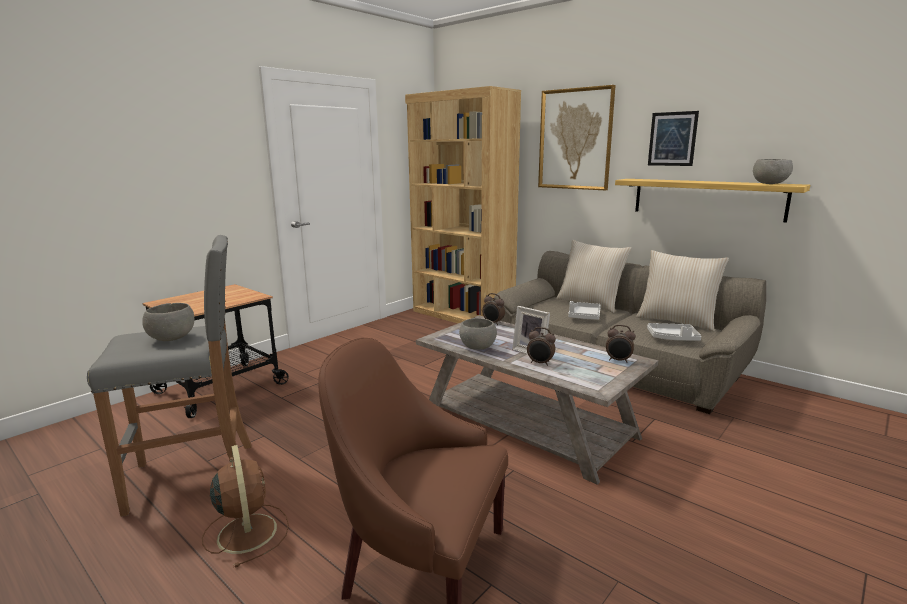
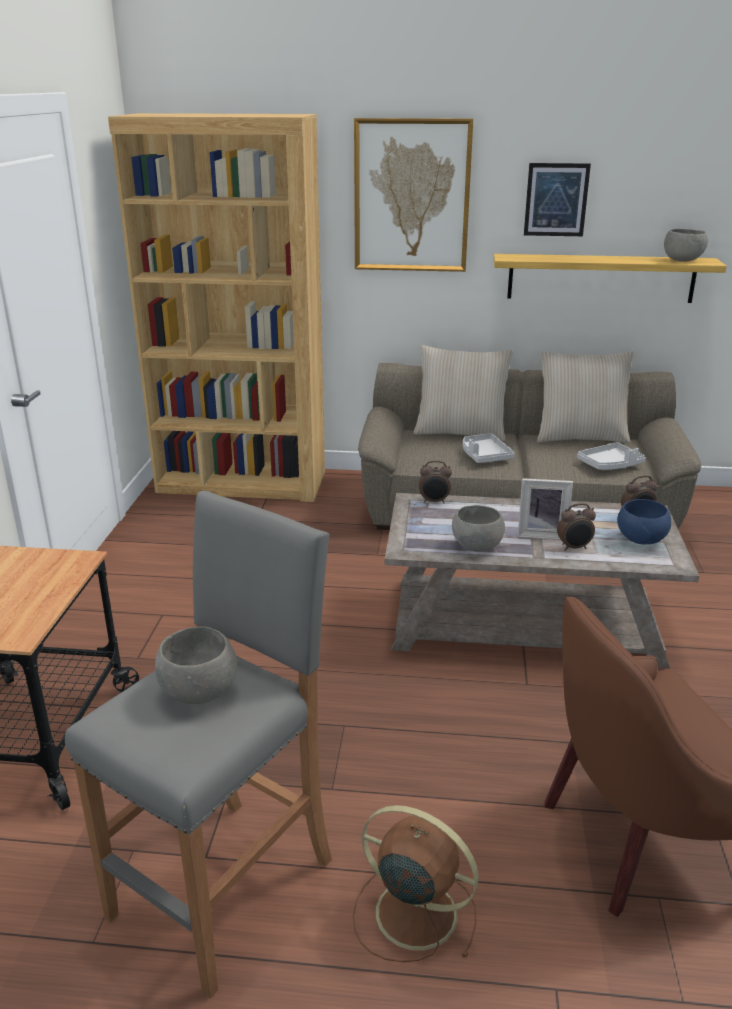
camera: 35 degrees left, 10 degrees up
(598, 372) = (641, 540): none -> blue bowl

